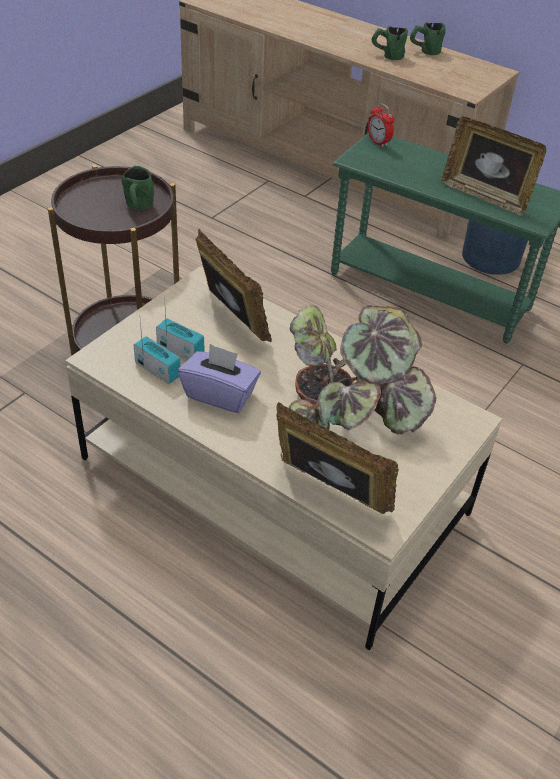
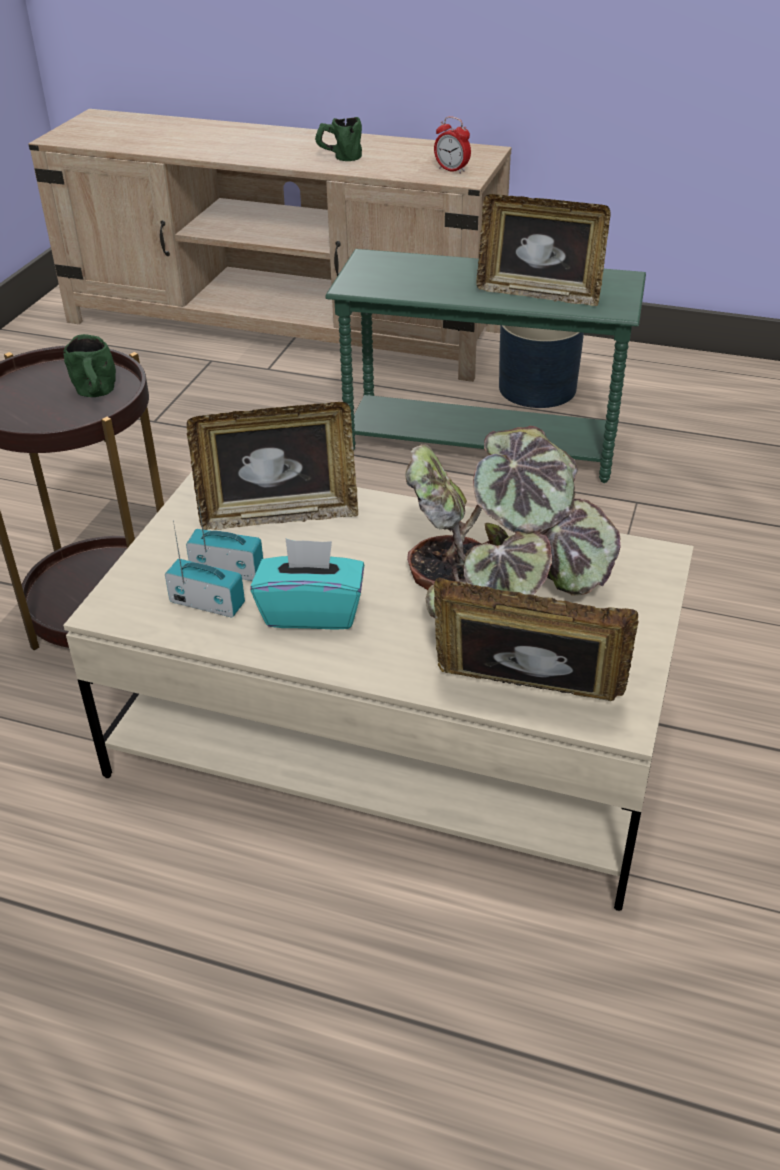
camera: 15 degrees left, 5 degrees down
(220, 394) = (311, 612): purple tissue box -> turquoise tissue box
(231, 319) = (279, 515): picture frame -> picture frame turned 135 degrees clockwise
(378, 142) = (372, 261): alarm clock -> alarm clock (452, 170)
(424, 51) = (383, 145): green mug -> none

